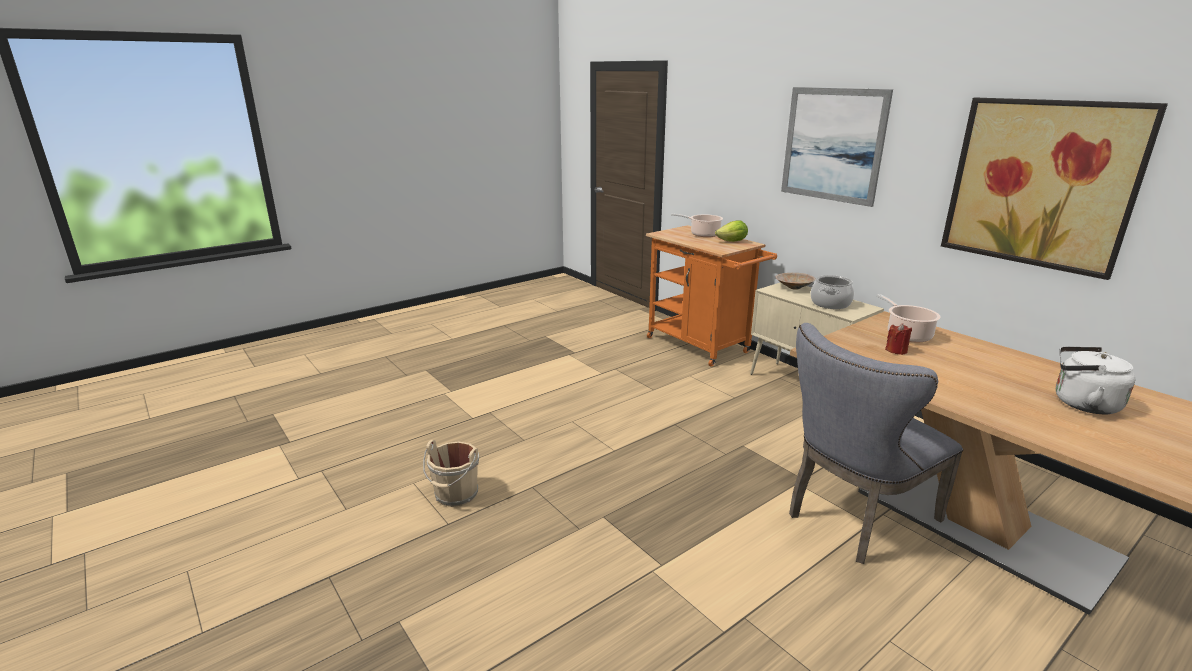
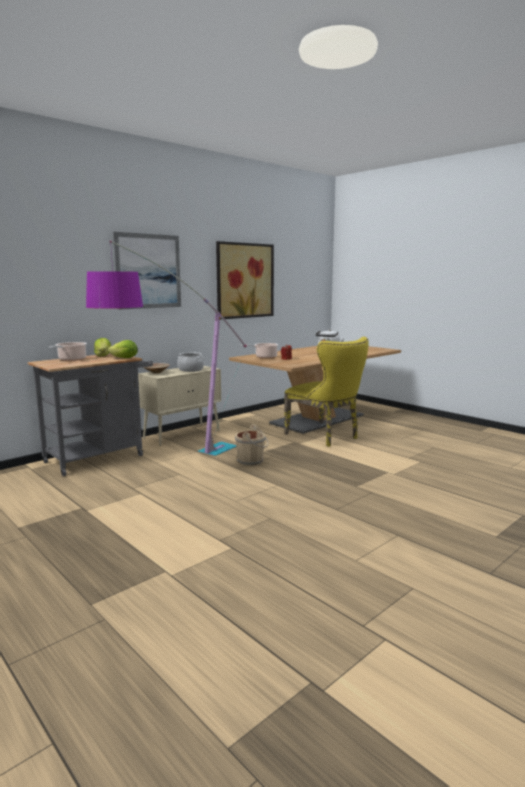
camera: 95 degrees left, 10 degrees down
(456, 495) = (362, 537): beige bucket -> beige bucket (251, 461)
(673, 384) = (171, 467): none -> floor lamp
(702, 347) = (99, 457): orange cart -> grey cart
(717, 249) = (125, 358): none -> lettuce
(854, 520) = (326, 436): grey chair -> yellow chair

